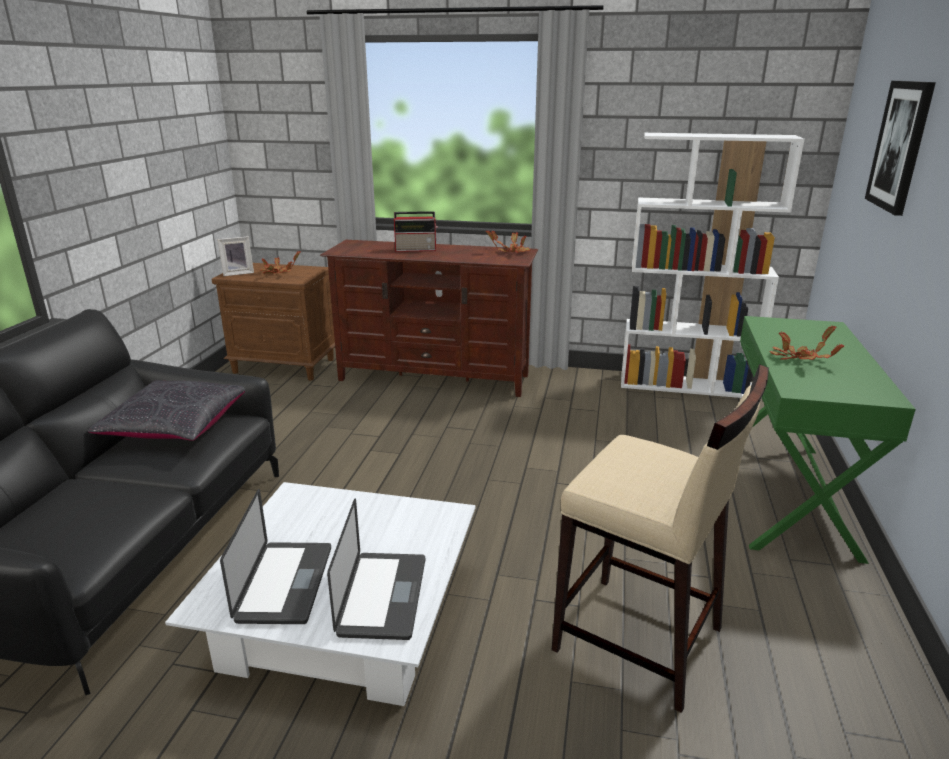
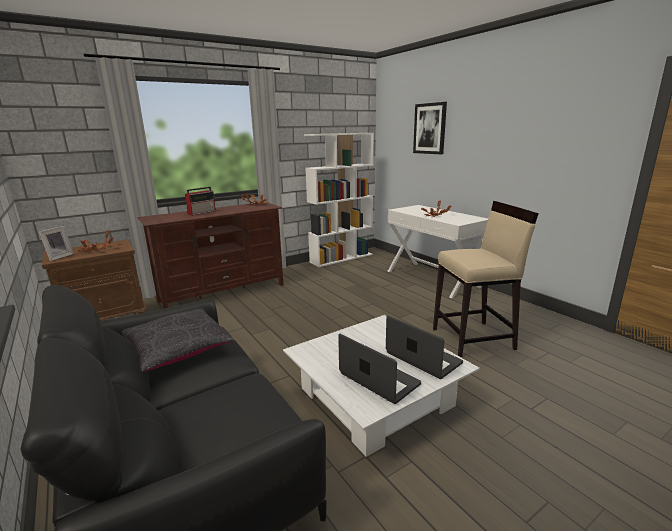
camera: 45 degrees left, 5 degrees down
(787, 494) = (432, 279): green console table -> white console table

